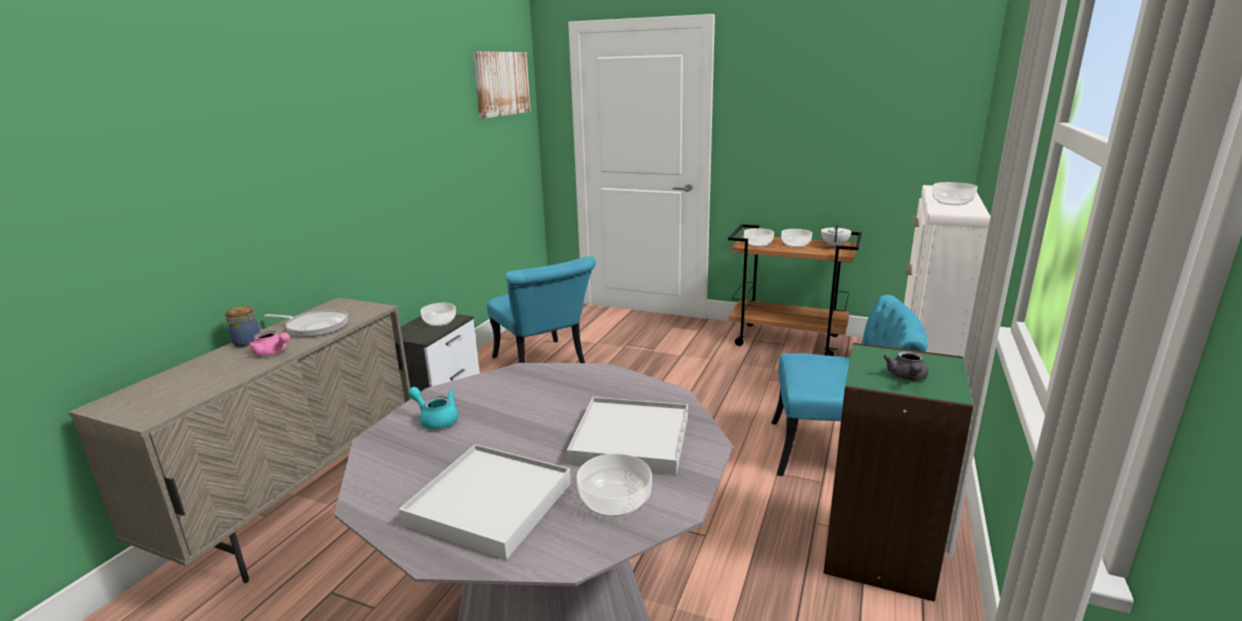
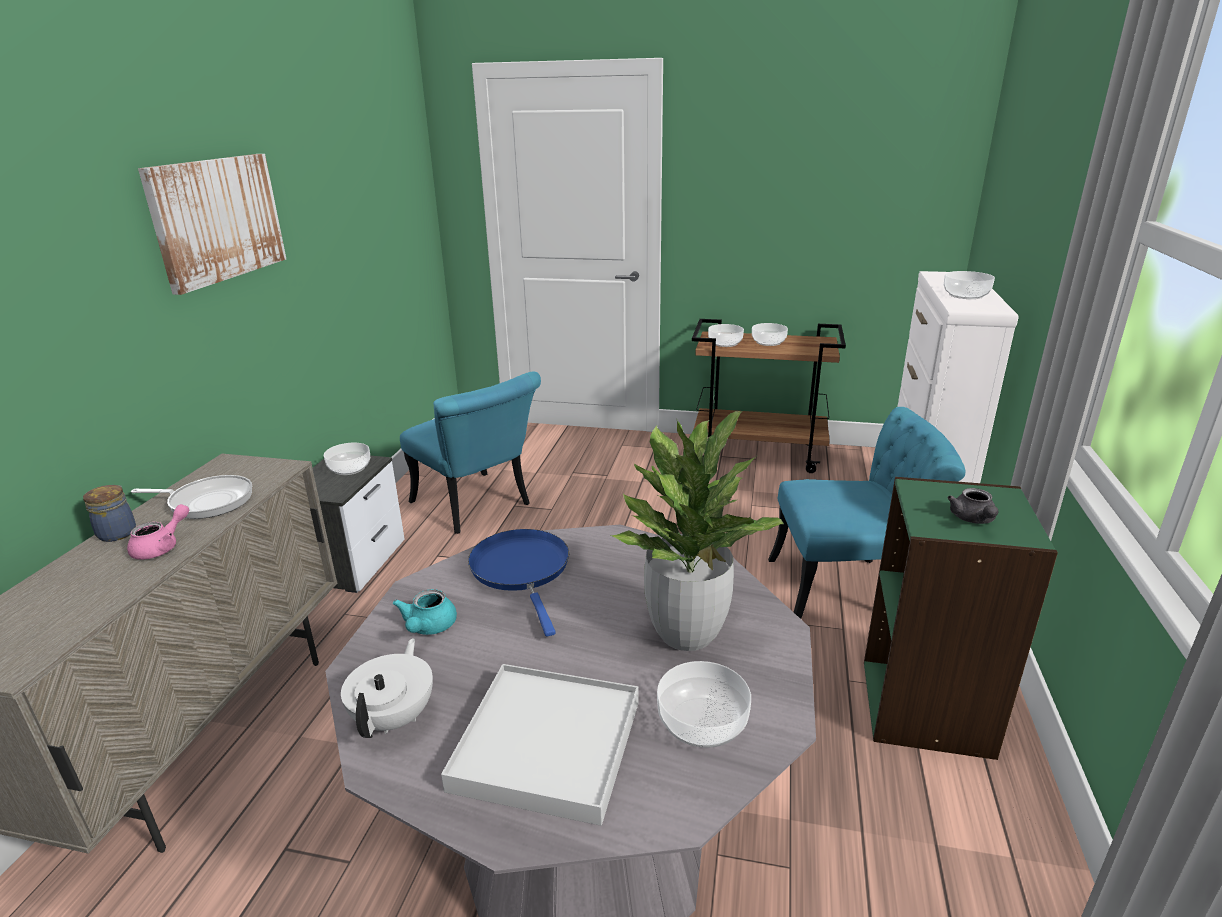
camera: 10 degrees left, 5 degrees up
(272, 353) = (162, 547): pink teapot -> pink teapot turned 75 degrees counterclockwise
(436, 419) = (428, 628): turquoise teapot -> turquoise teapot turned 105 degrees counterclockwise
(501, 83) = (392, 147): picture -> picture (217, 219)
(521, 388) = (522, 570): none -> blue frying pan
(630, 440) = (687, 632): white tray -> potted plant
(835, 245) = (813, 342): white teapot -> white teapot (395, 717)

